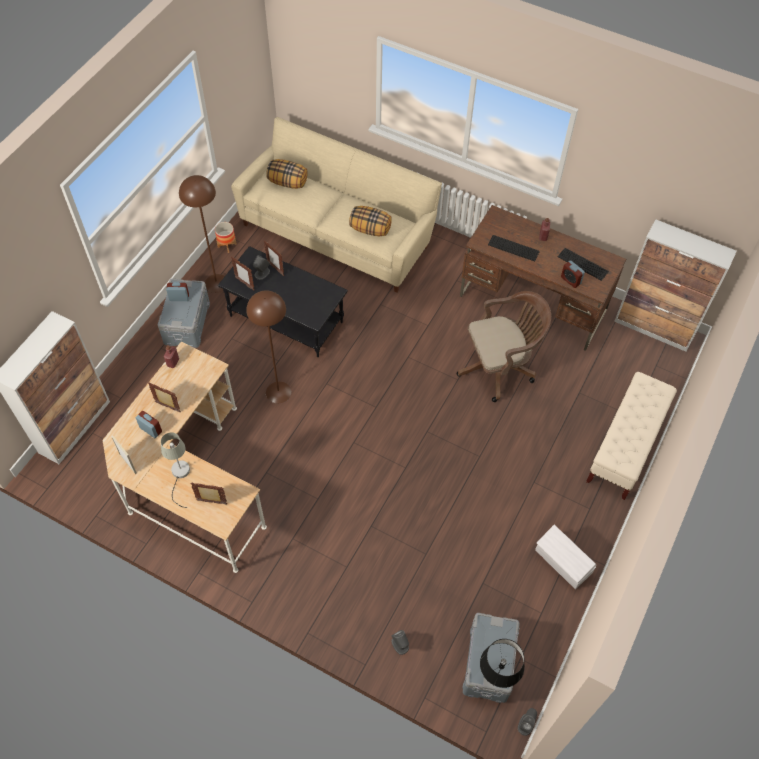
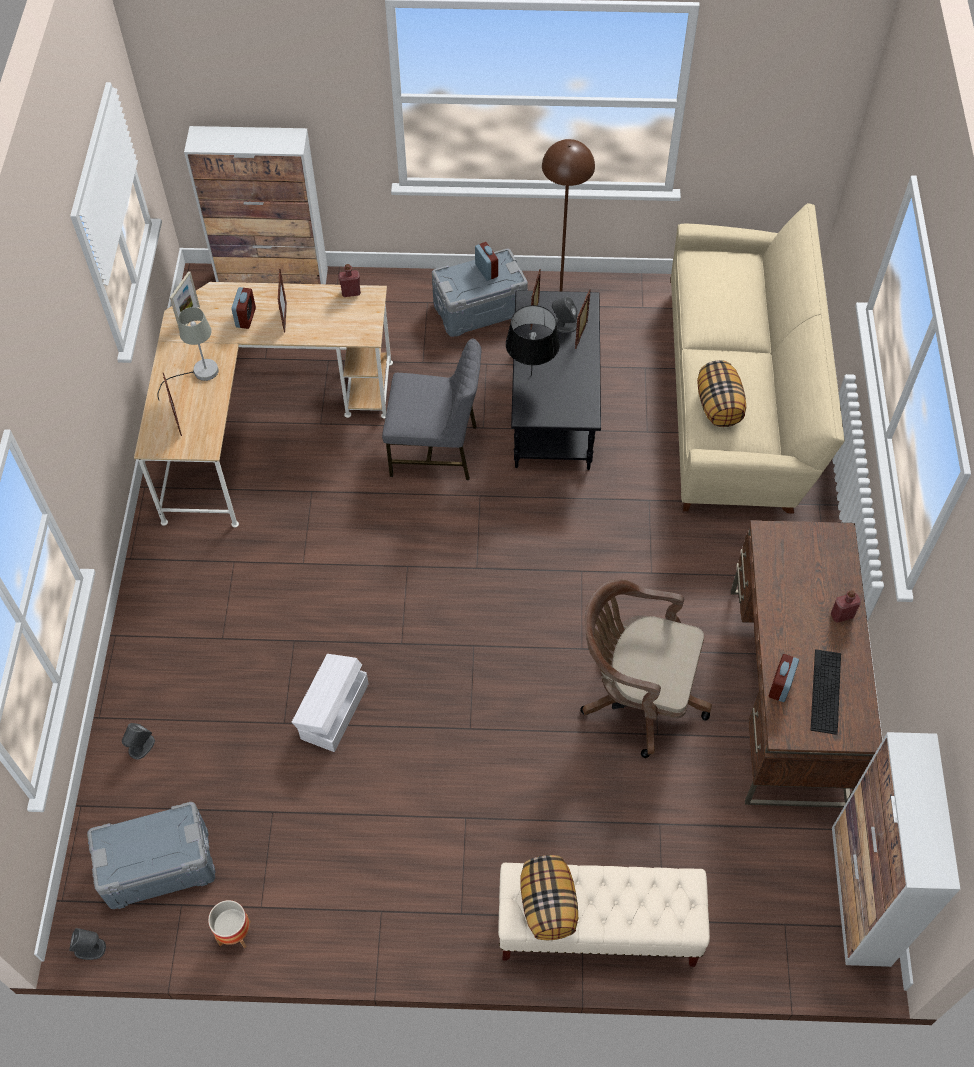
camera: 65 degrees right, 0 degrees up
(227, 245) = (626, 290): planter -> planter (235, 933)
(278, 392) = (435, 450): brown floor lamp -> grey chair
(288, 182) = (732, 280): pillow -> pillow (548, 905)
(497, 676) = (113, 864): black table lamp -> black table lamp (531, 375)
(499, 367) = (637, 695): brown office chair -> brown office chair turned 150 degrees clockwise
(513, 248) = (789, 583): keyboard -> none
(563, 562) = (353, 908): white storage box -> white storage box (333, 711)

